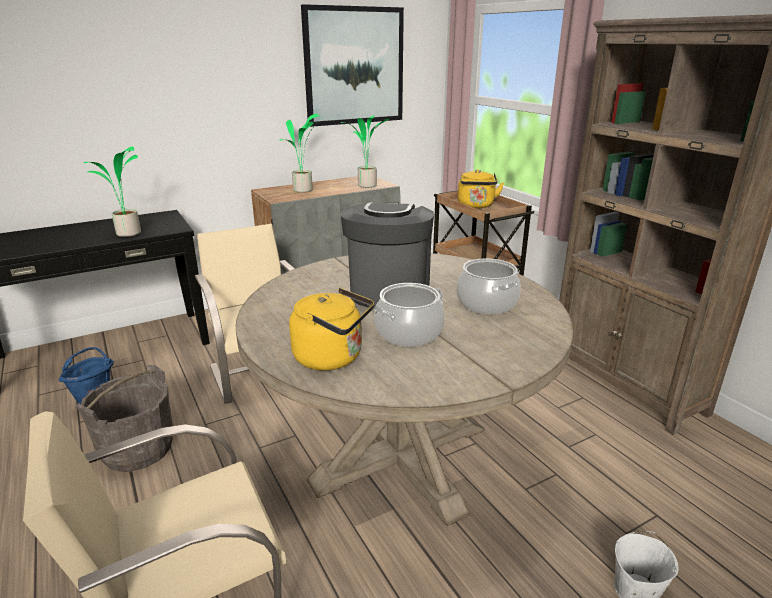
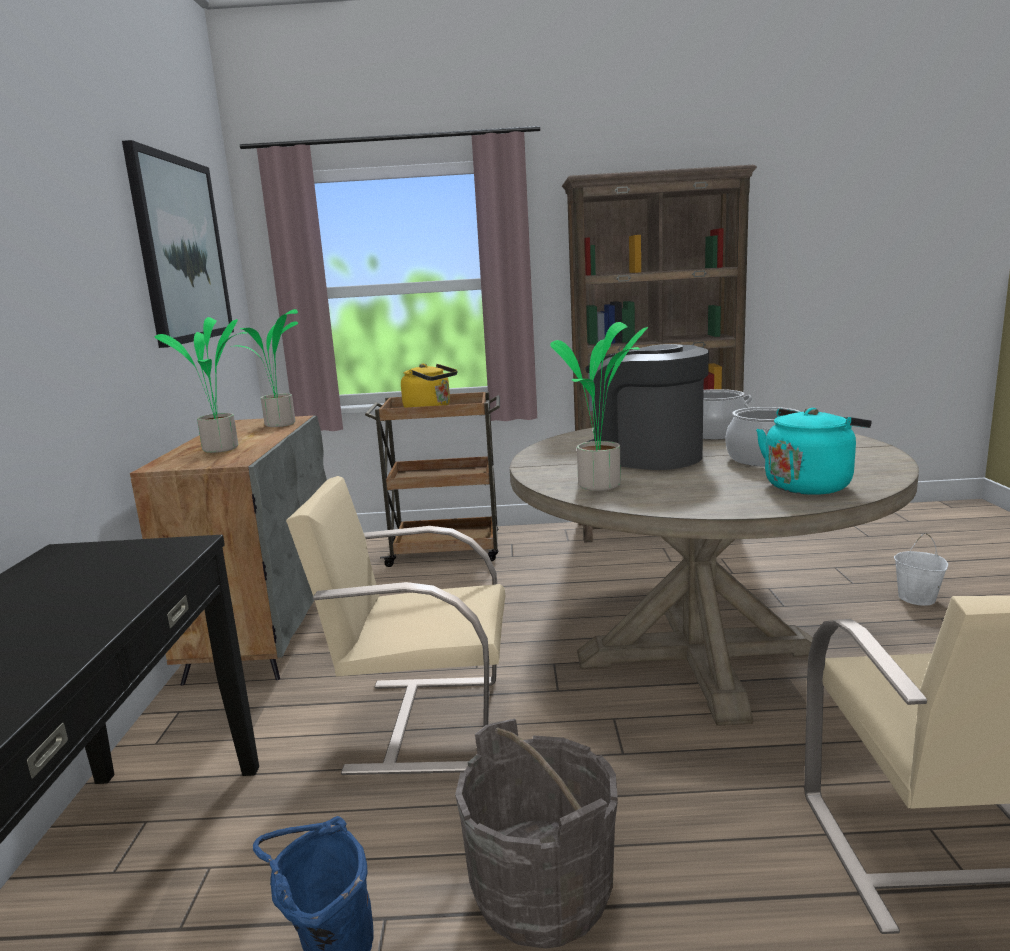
camera: 60 degrees left, 10 degrees down
(128, 234) = (129, 583): potted plant -> potted plant (602, 485)
(332, 358) = (809, 485): yellow kettle -> turquoise kettle

